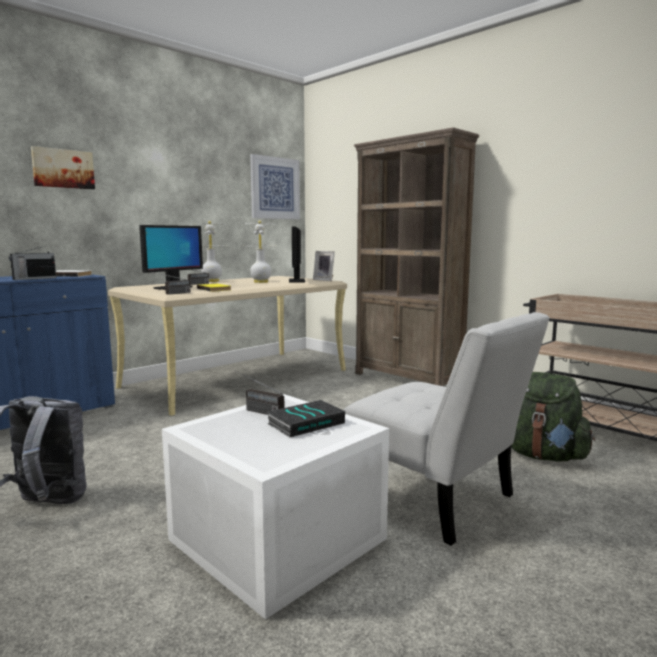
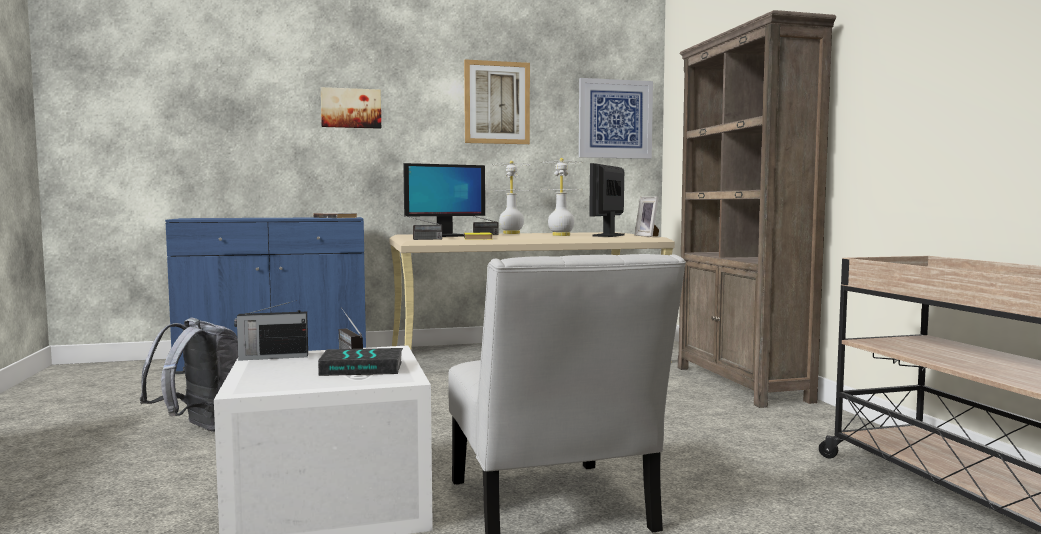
camera: 30 degrees right, 5 degrees down
(33, 279) = (293, 218): radio -> radio (272, 357)
(191, 170) = (497, 102): none -> picture
(542, 455) = (794, 501): green backpack -> none

